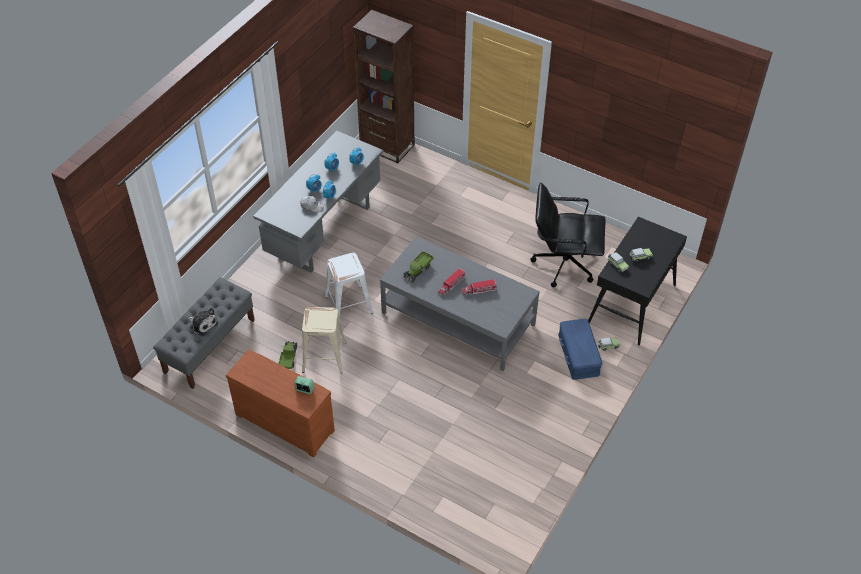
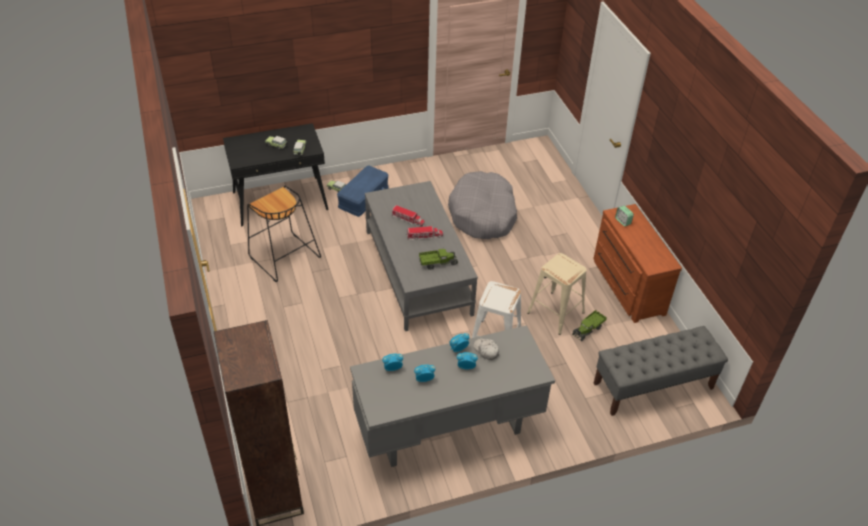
camera: 140 degrees left, 5 degrees down
(202, 324) = (668, 347): plush toy -> none
(466, 409) = (483, 214): none -> grey dog bed
(563, 263) = (283, 257): black office chair -> black stool

